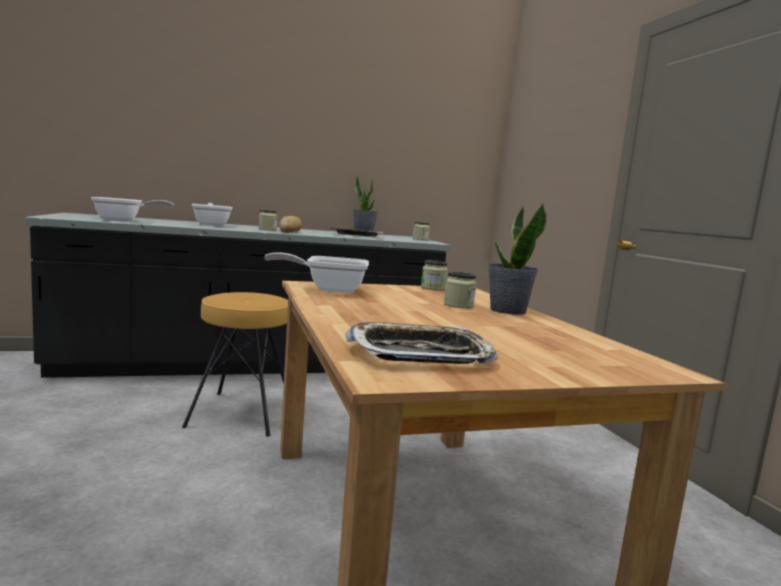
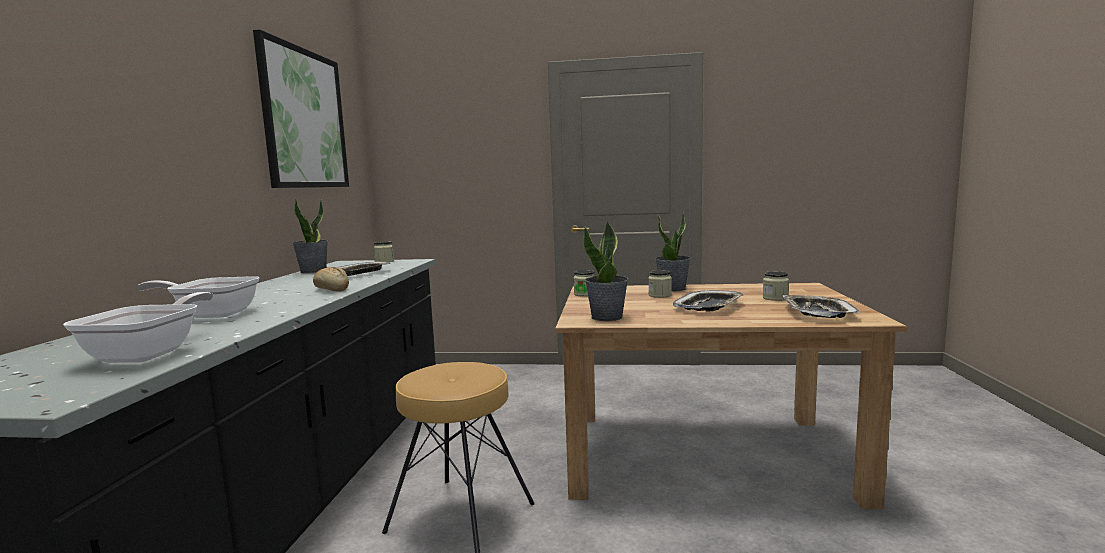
camera: 65 degrees left, 0 degrees up
(267, 229) = (291, 296): jar -> jar (775, 298)
(328, 289) = (607, 317): frying pan -> potted plant
(404, 118) = (304, 119): none -> picture
(411, 316) = (709, 306): none -> tray

